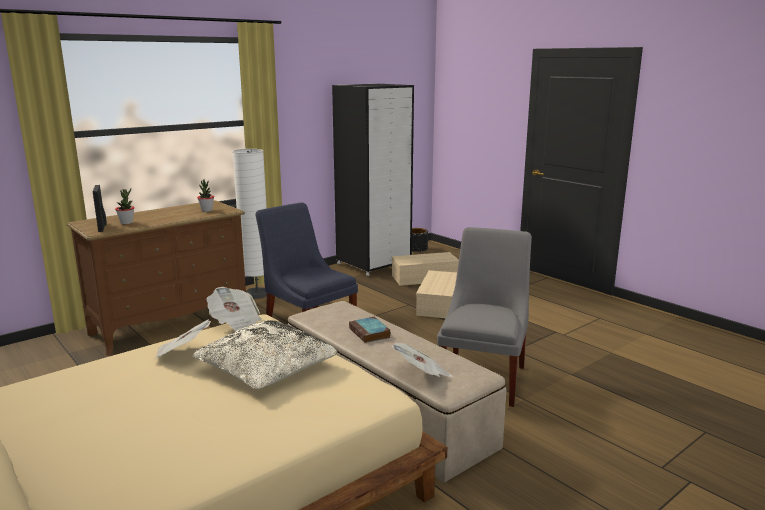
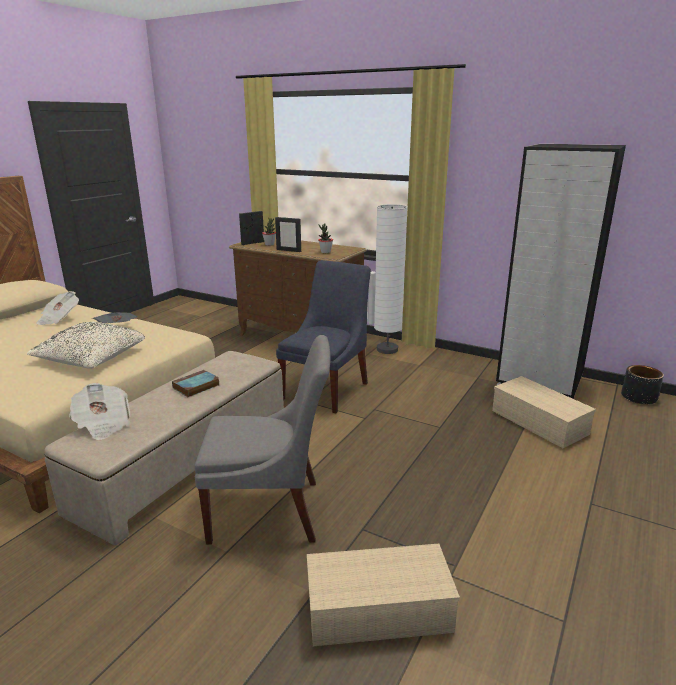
camera: 70 degrees right, 5 degrees up
(172, 219) = (289, 250): none -> picture frame
(235, 322) = (177, 330): newspaper -> newspaper (59, 319)
(439, 304) = (460, 447): beige storage box -> beige storage box (376, 611)

